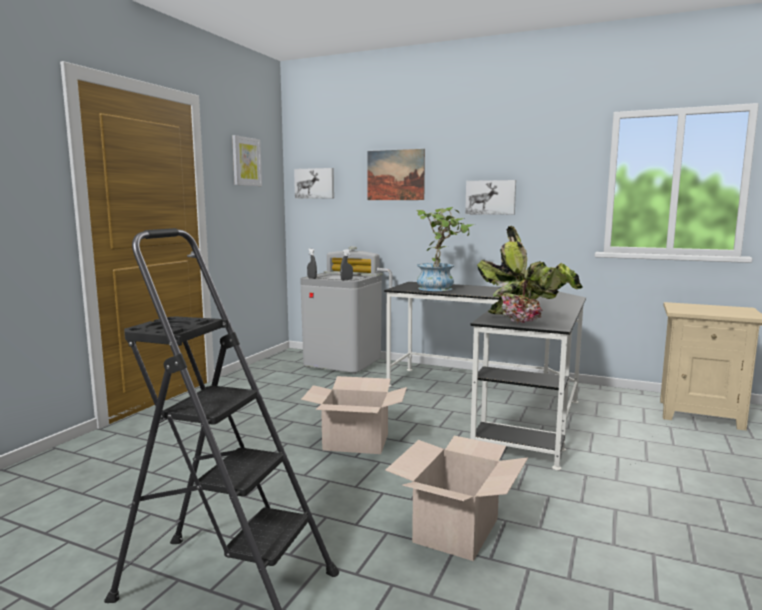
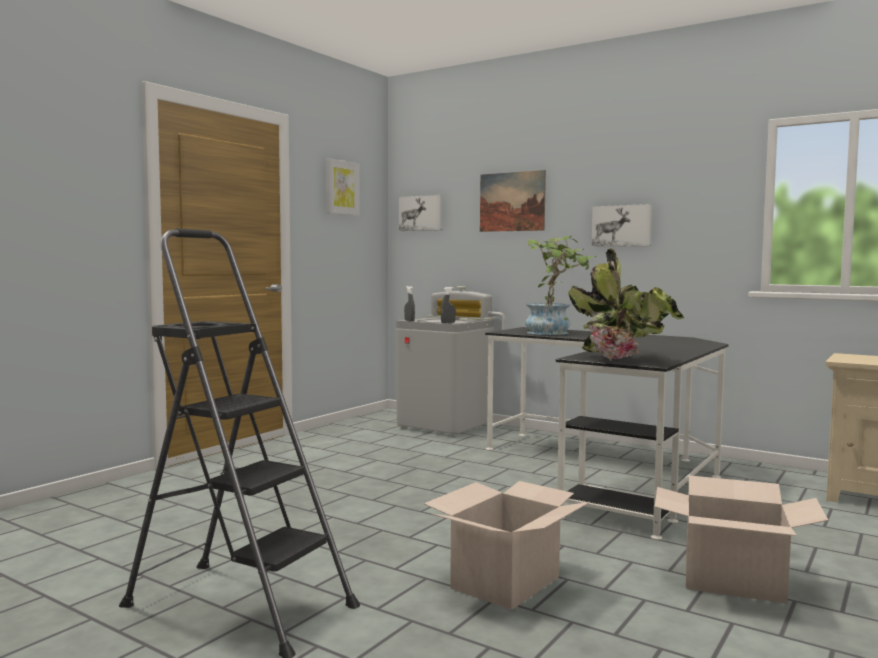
camera: 10 degrees right, 5 degrees down
(356, 442) = (427, 498): cardboard box -> cardboard box (733, 580)

